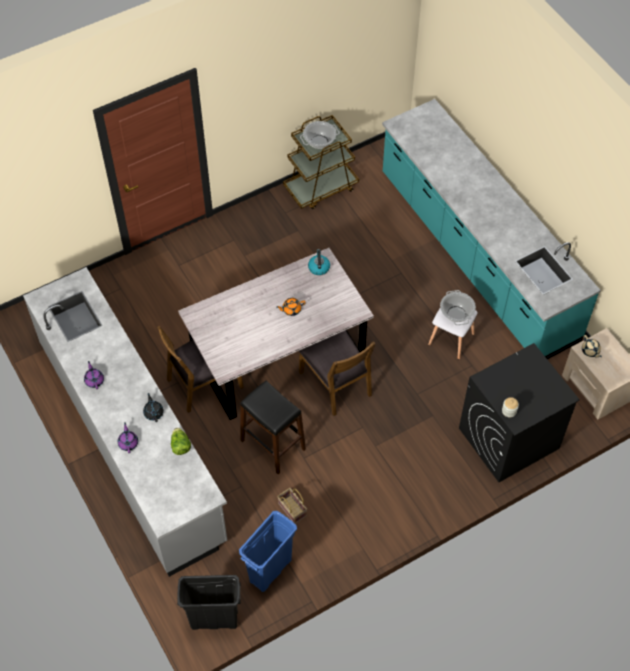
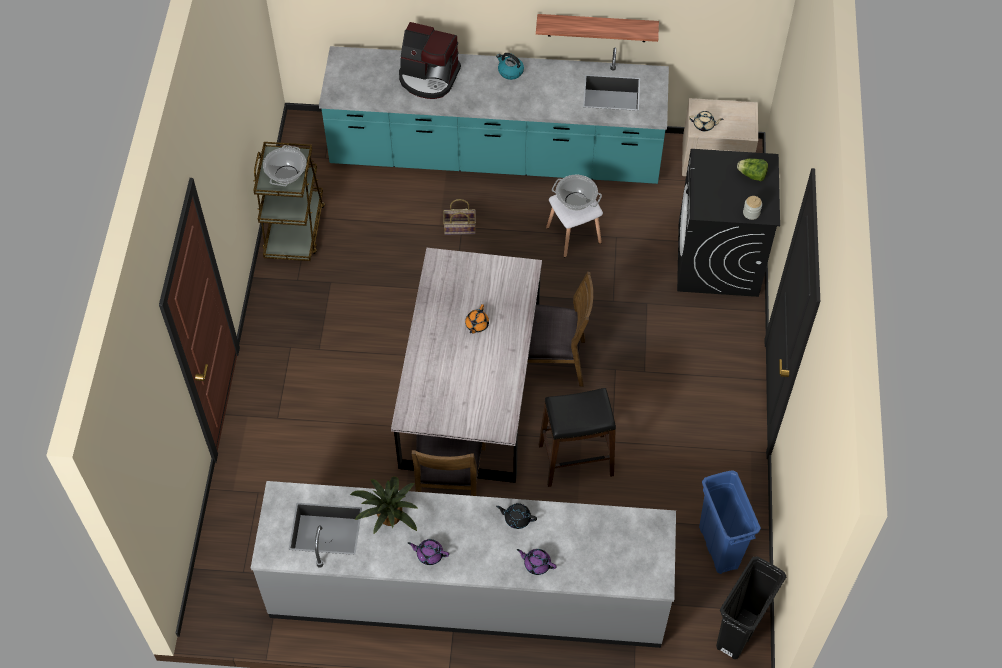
camera: 55 degrees left, 0 degrees up
(105, 343) = (388, 517): none -> potted plant
(180, 446) = (577, 516): lettuce -> lettuce (752, 175)
(291, 509) = (662, 487): basket -> basket (459, 228)
(318, 267) = (444, 271): kettle -> kettle (510, 71)
(458, 163) = (428, 77): none -> coffee machine
(572, 220) = (597, 28): none -> shelf

